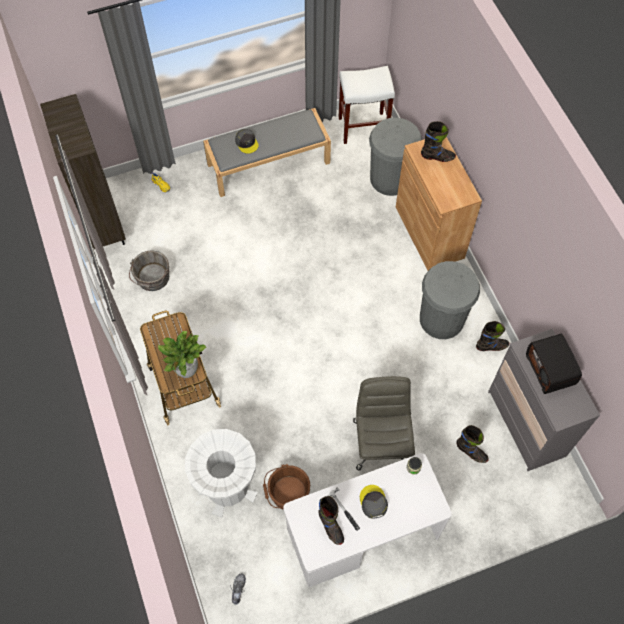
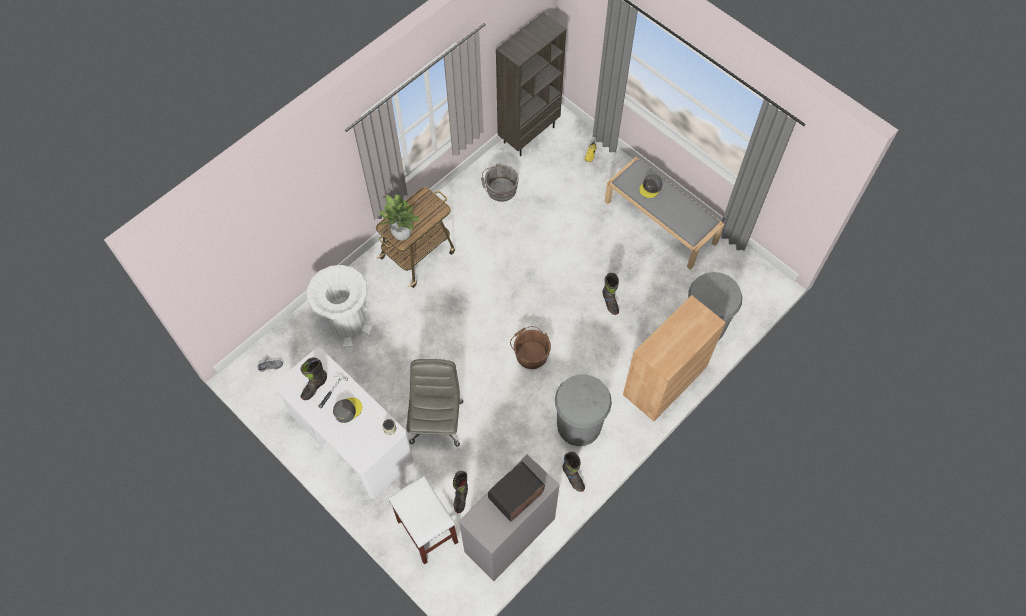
camera: 65 degrees right, 0 degrees up
(287, 493) = (361, 367): brown bucket -> brown bucket (530, 353)
(362, 128) = (746, 280): white stool -> white stool (426, 531)
(381, 442) = (436, 421): grey office chair -> grey office chair turned 60 degrees counterclockwise
(437, 157) = (694, 326): black boot -> black boot (610, 303)

